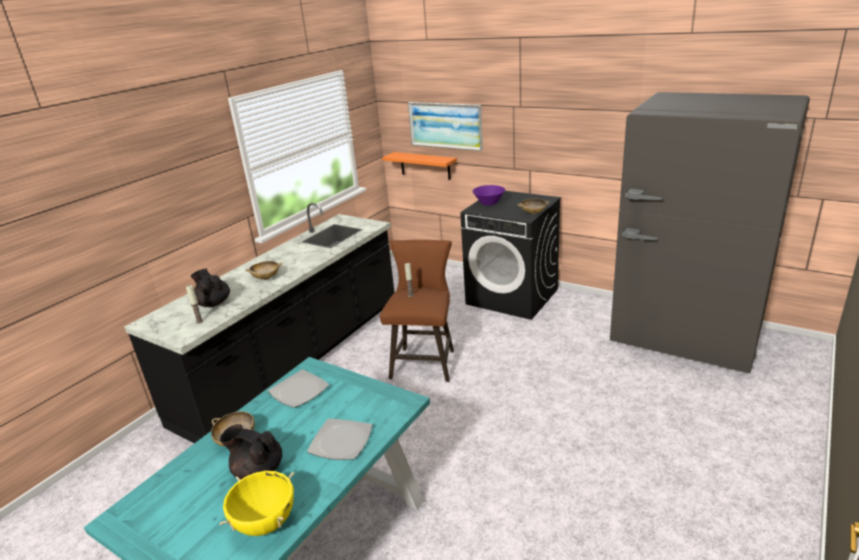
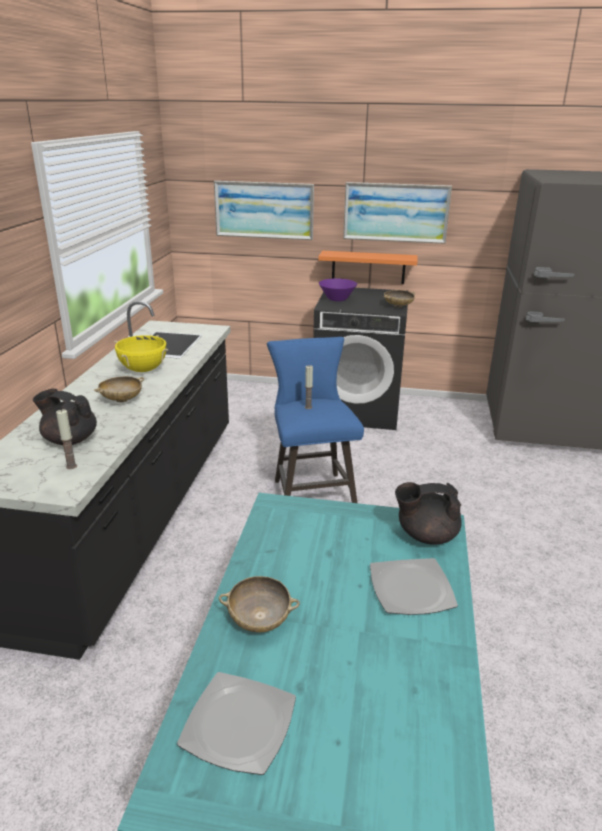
camera: 25 degrees left, 0 degrees up
(258, 470) = (335, 654): black teapot -> black teapot (426, 535)
(266, 522) = (420, 724): yellow cooking pot -> yellow cooking pot (143, 370)
(299, 390) = (288, 536): plate -> plate (238, 723)
(424, 361) = (311, 491): brown stool -> blue stool
(425, 165) = (232, 261): orange shelf -> orange shelf (368, 267)
(547, 129) = (396, 212): none -> picture

